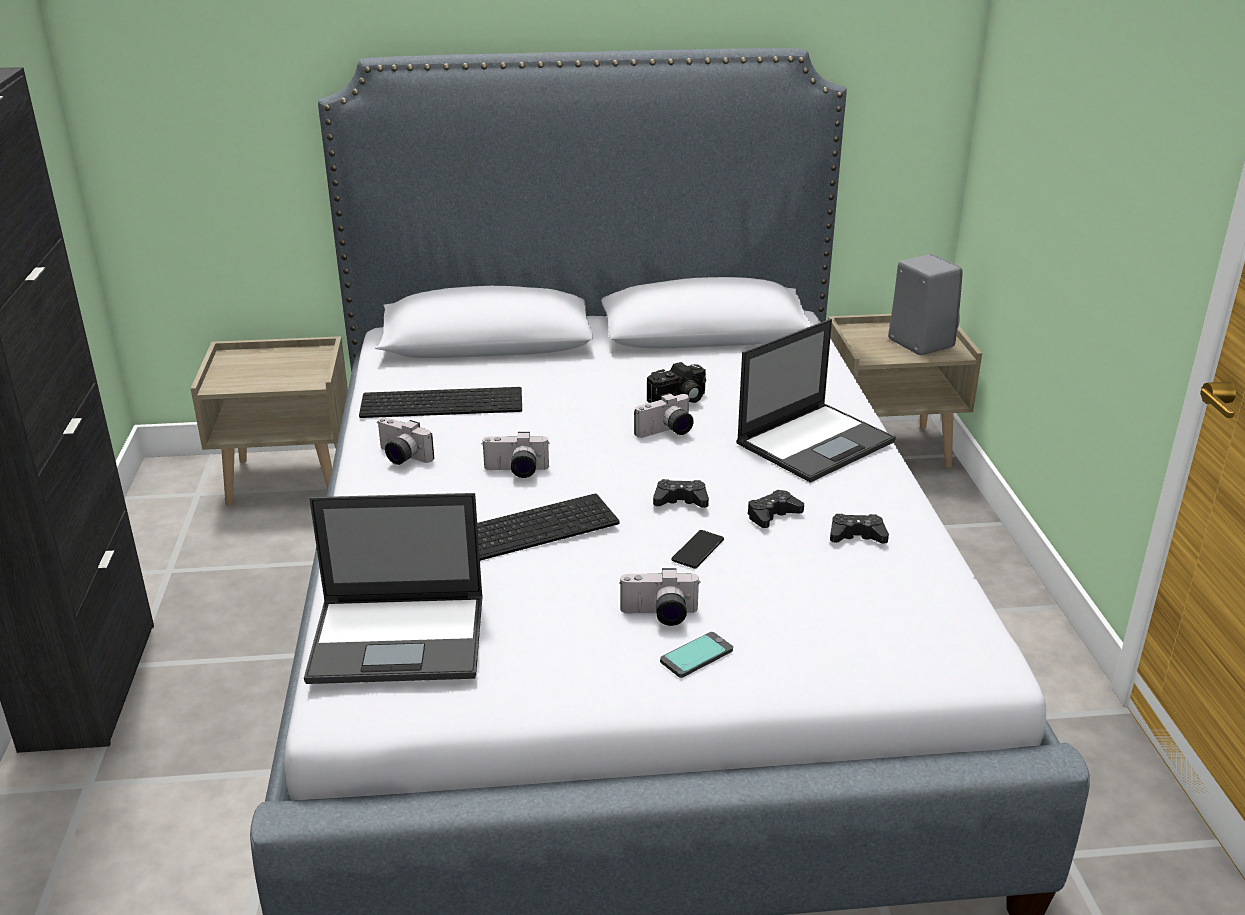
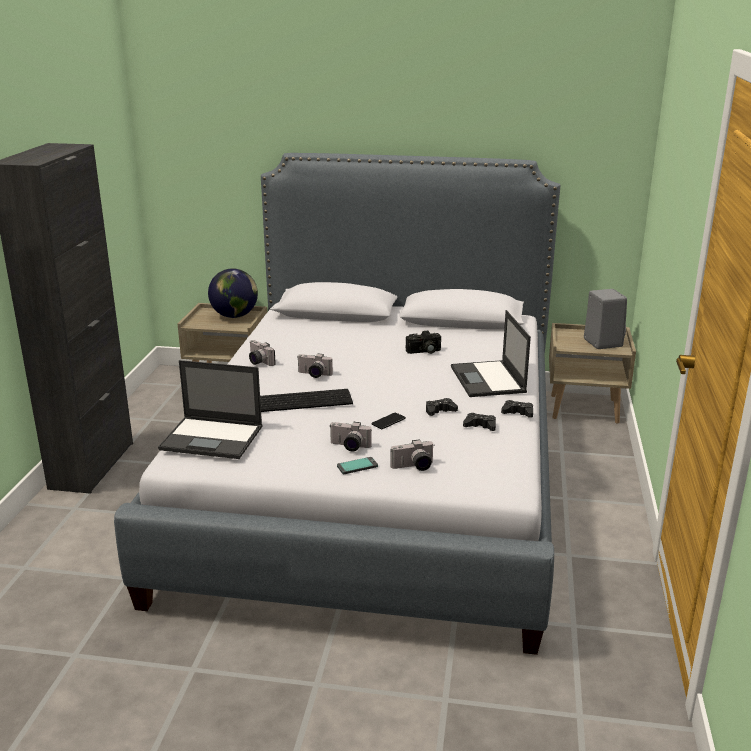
camera: 15 degrees right, 5 degrees down
(289, 360) = (235, 316): none -> globe
(443, 402) = (295, 339): keyboard -> none
(667, 432) = (407, 366): camera -> camera (413, 467)
(680, 500) = (393, 398): black game controller -> black game controller (518, 413)
(816, 442) = (488, 380): laptop -> laptop turned 105 degrees clockwise

